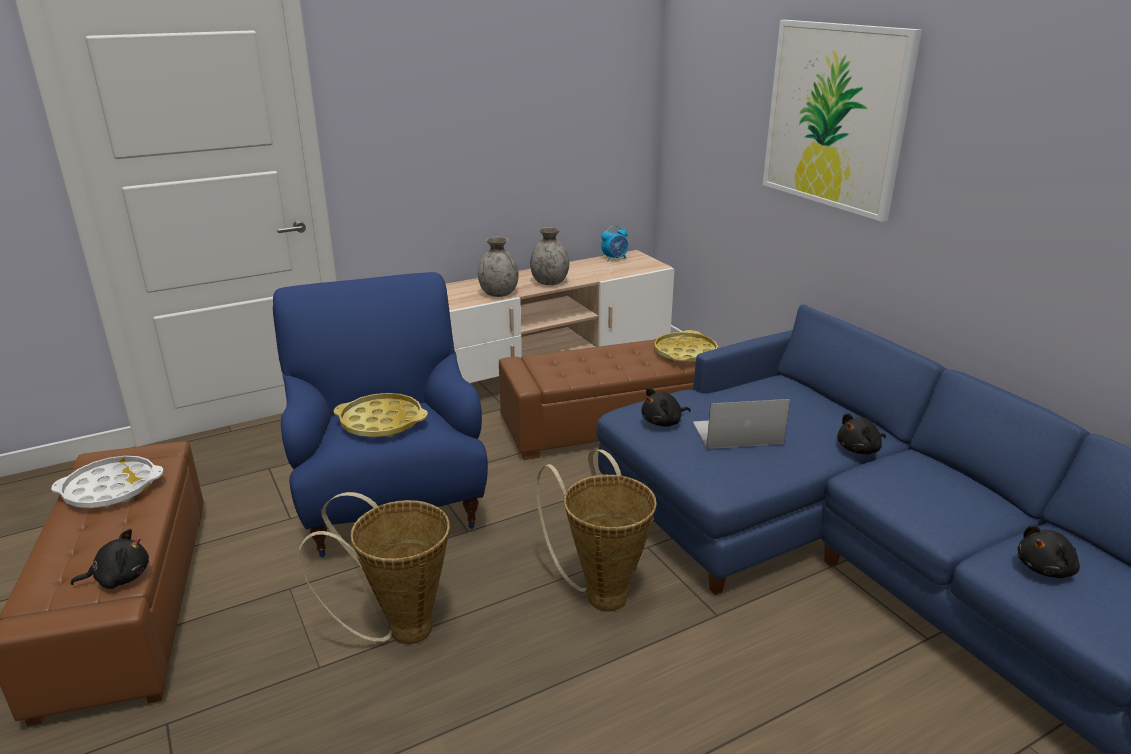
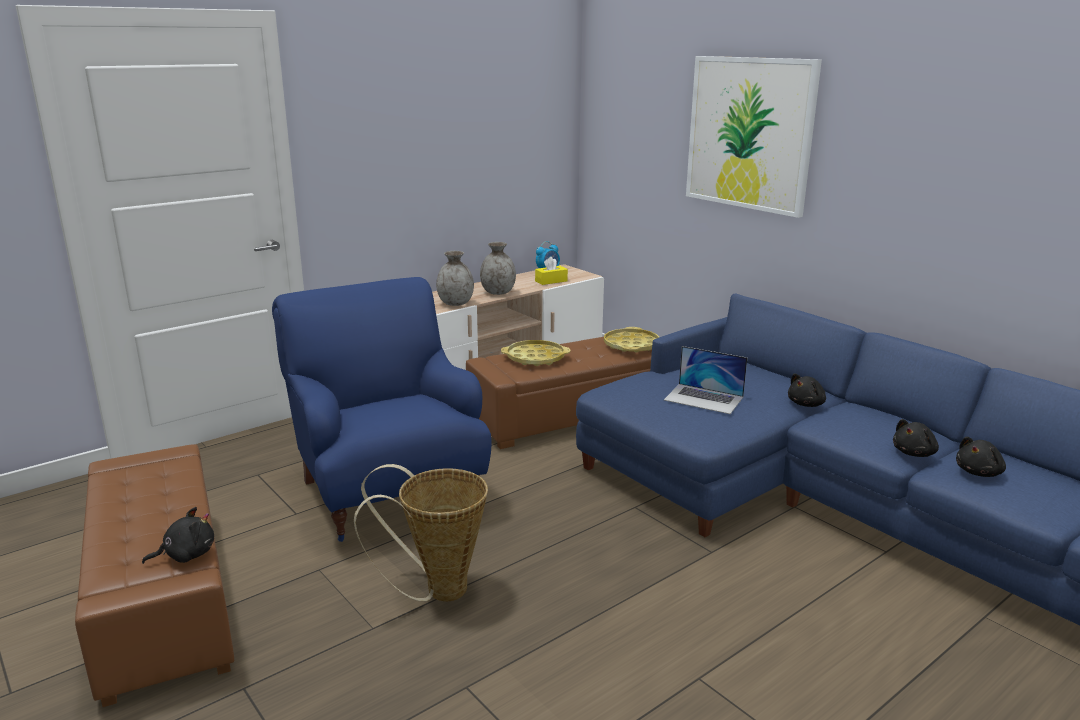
camera: 10 degrees left, 5 degrees down
(111, 489) = (140, 487): white tray -> none
(381, 422) = (393, 409): yellow tray -> yellow tray (535, 358)
(601, 592) = (607, 544): basket -> none
(613, 271) = (551, 281): none -> yellow tissue box
(663, 422) = (638, 395): black plush toy -> black plush toy (914, 453)
(737, 433) = (704, 398): laptop -> laptop turned 135 degrees counterclockwise

